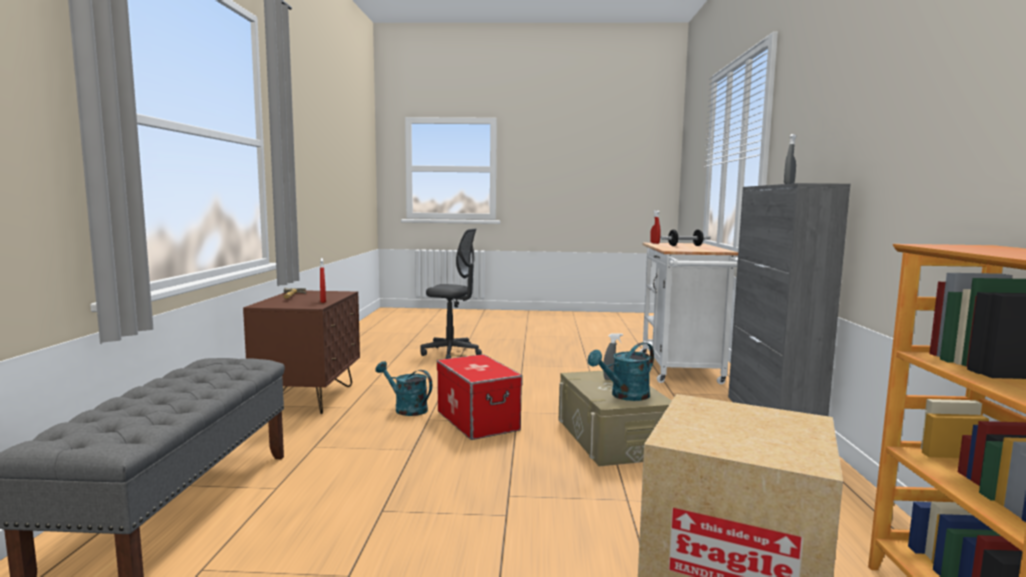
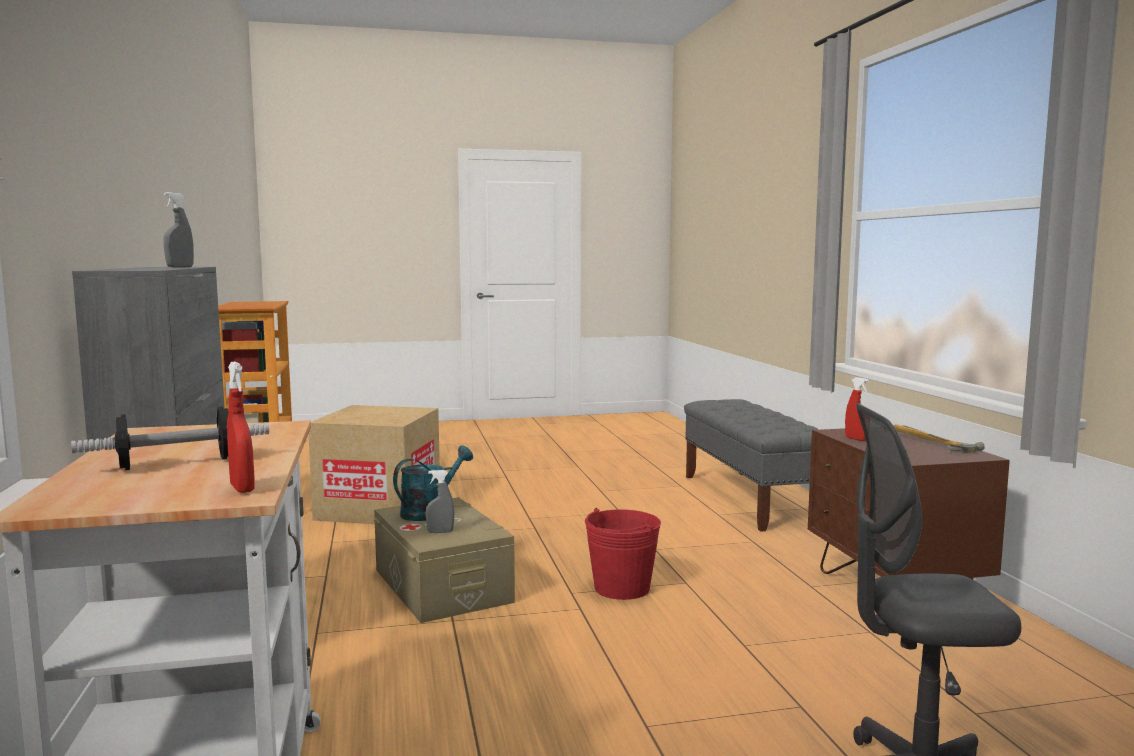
camera: 165 degrees right, 0 degrees up
(406, 409) = (736, 593): turquoise watering can -> none
(478, 420) = (621, 588): storage box -> red bucket

